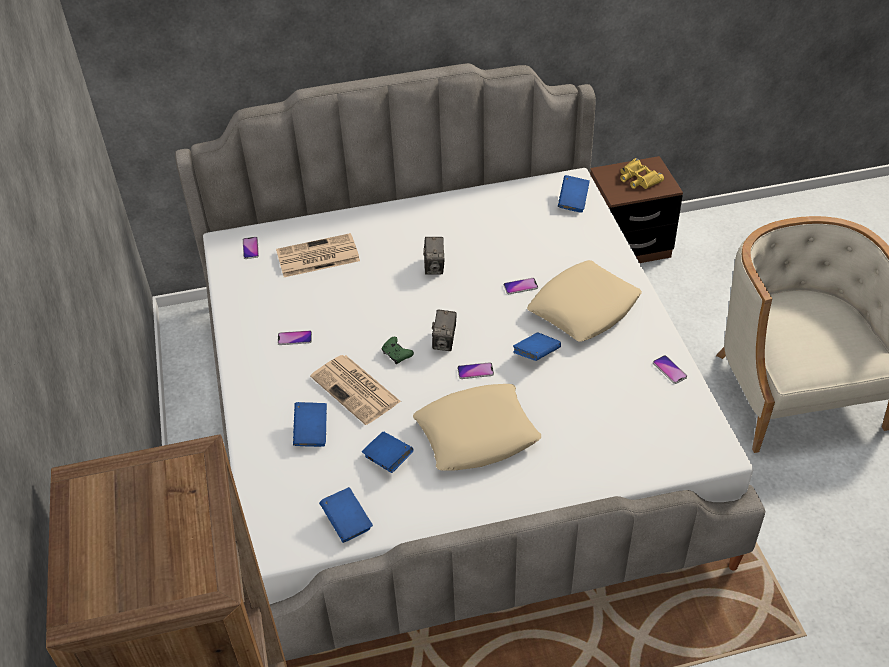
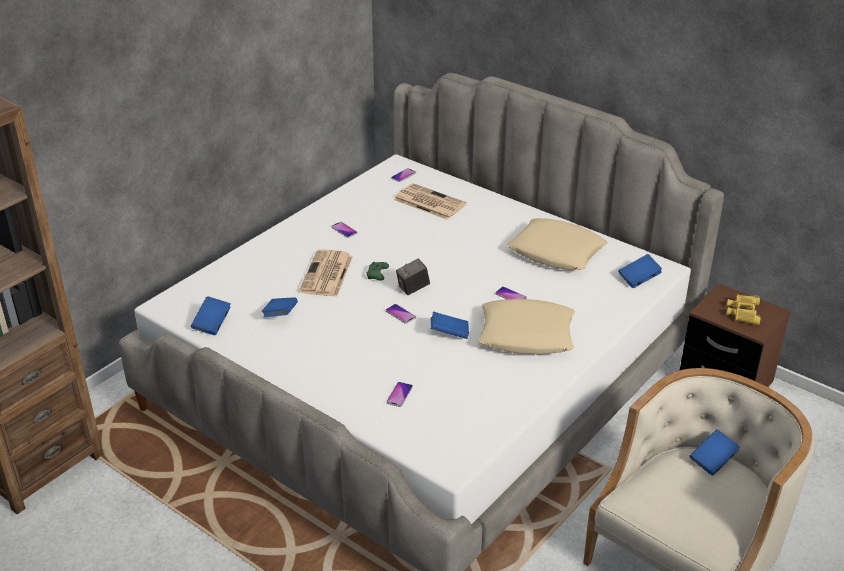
camera: 50 degrees right, 10 degrees down
(311, 432) = (271, 275): blue book -> blue book (713, 460)
(434, 267) = (481, 251): camera -> none
(477, 434) = (342, 341): beige pillow -> beige pillow (556, 252)
(669, 370) = (511, 404): phone -> phone (399, 395)

